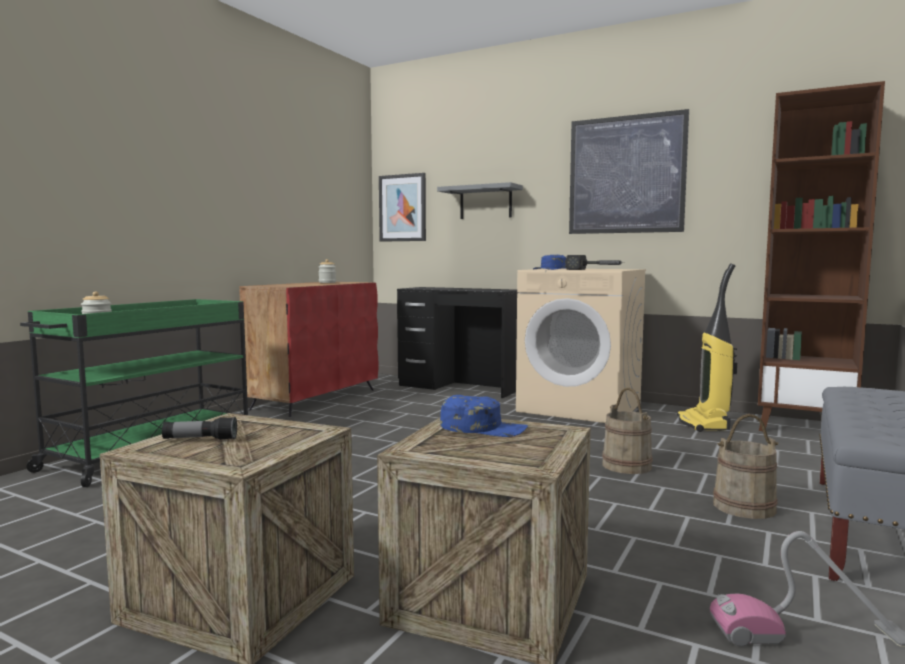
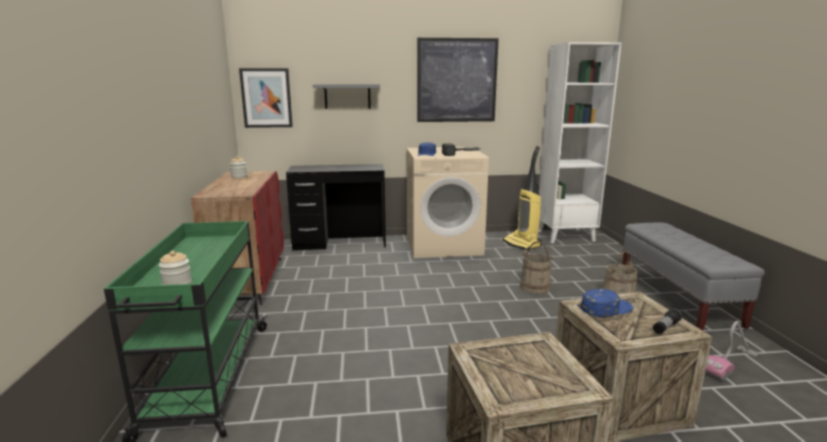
camera: 35 degrees left, 10 degrees up
(200, 440) = (507, 377): flashlight -> flashlight (665, 327)
(805, 428) = (565, 236): brown bookcase -> white bookcase

